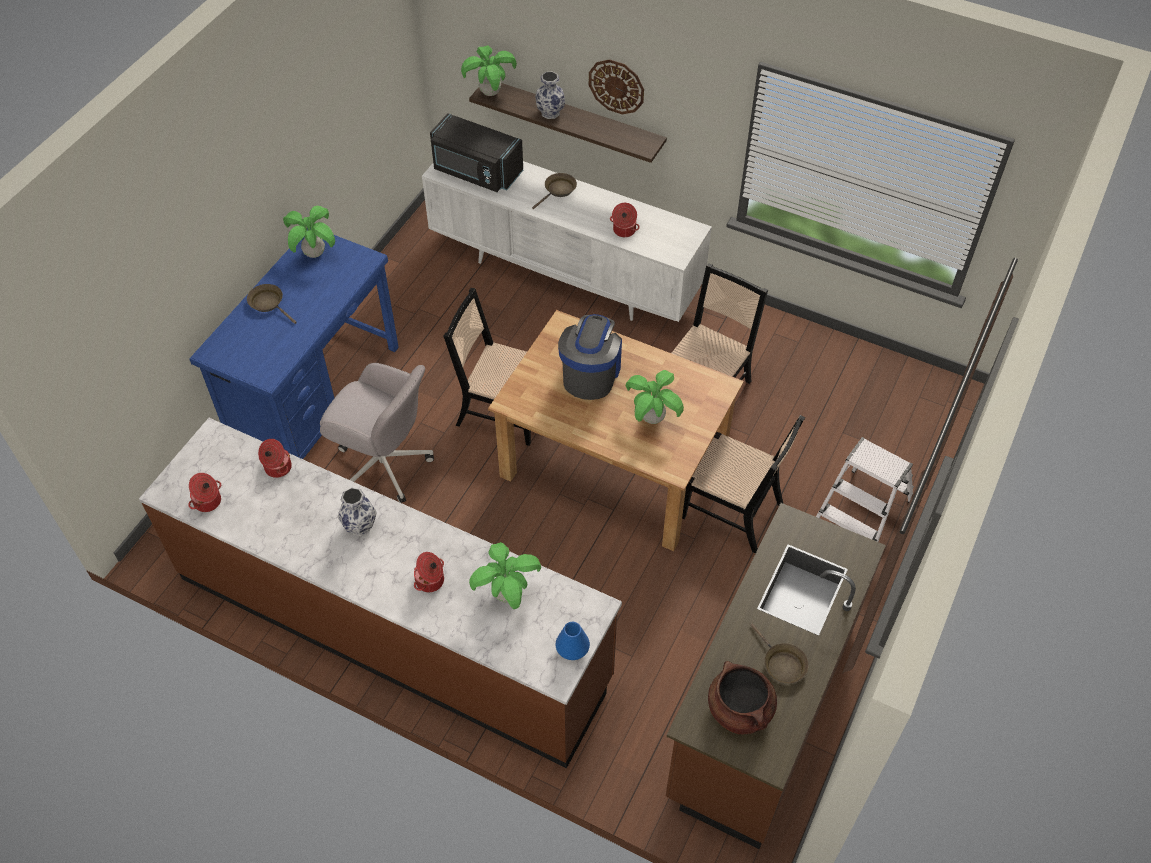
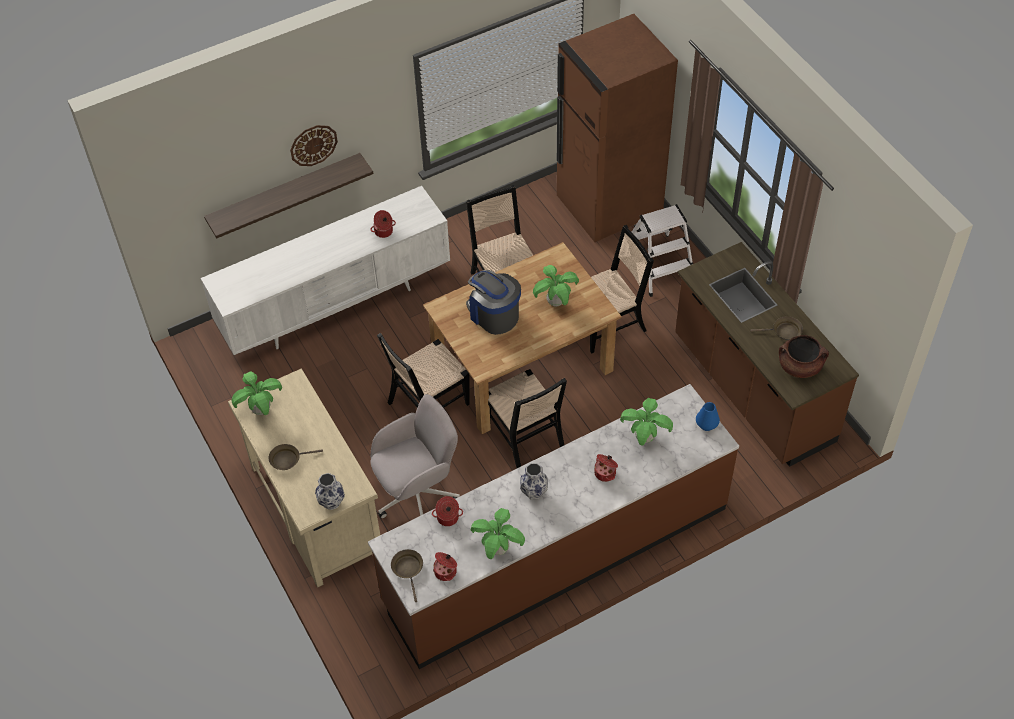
camera: 55 degrees left, 0 degrees up
(315, 393) = (315, 510): blue desk -> beige desk
(476, 172) = (249, 283): black microwave -> none
(490, 93) = (223, 221): potted plant -> potted plant (498, 549)
(525, 515) = (524, 436): none -> chair
(550, 112) = (276, 199): vase -> vase (331, 501)
(558, 190) = (313, 247): brown frying pan -> brown frying pan (408, 569)
(903, 424) = (610, 204): none -> brown fridge

